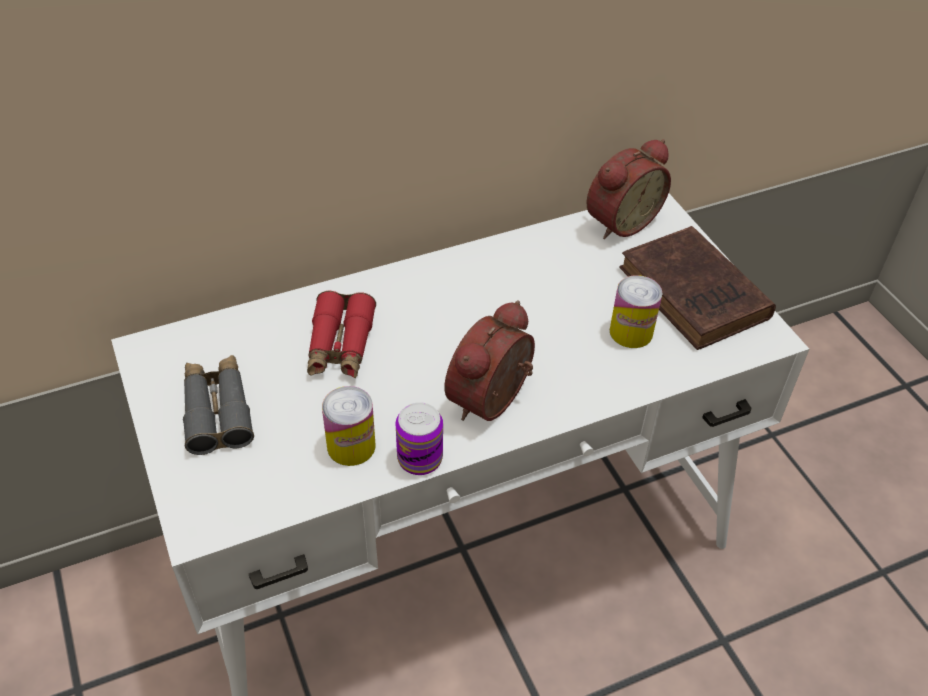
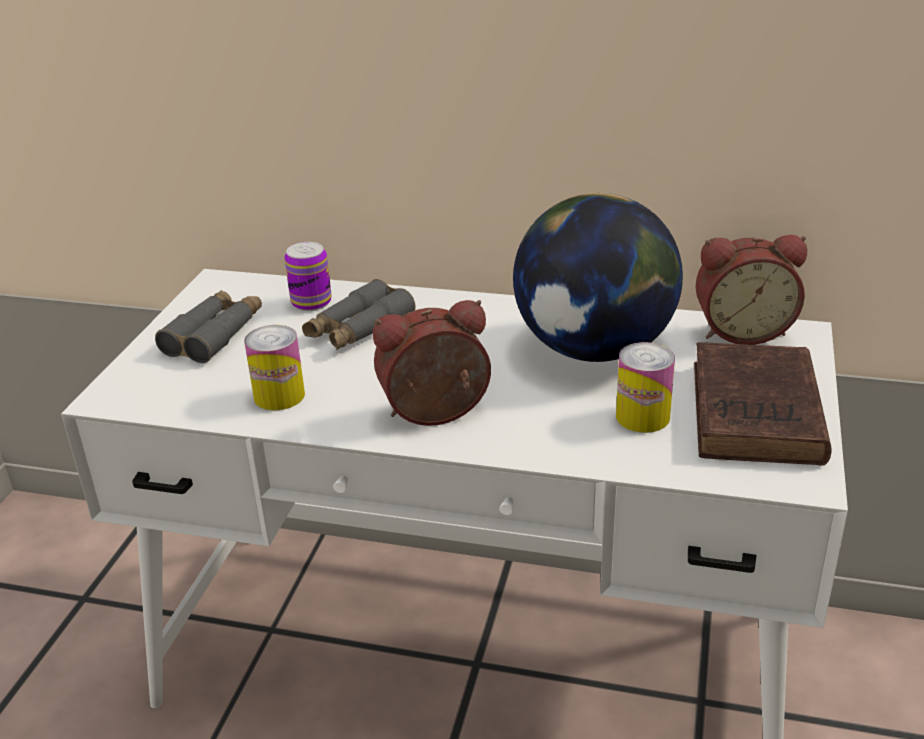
camera: 40 degrees right, 15 degrees down
(340, 345) = (359, 329): red binoculars -> grey binoculars
(420, 459) = (321, 427): can -> can (311, 302)
(541, 284) = (594, 350): none -> globe

